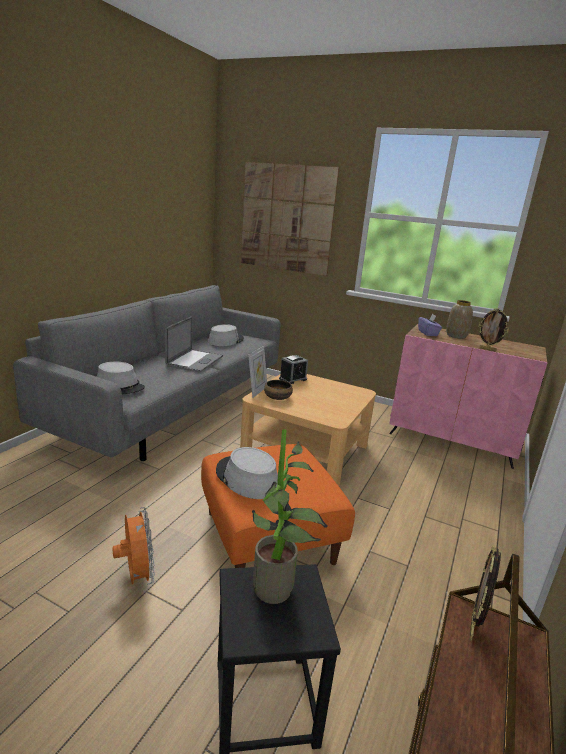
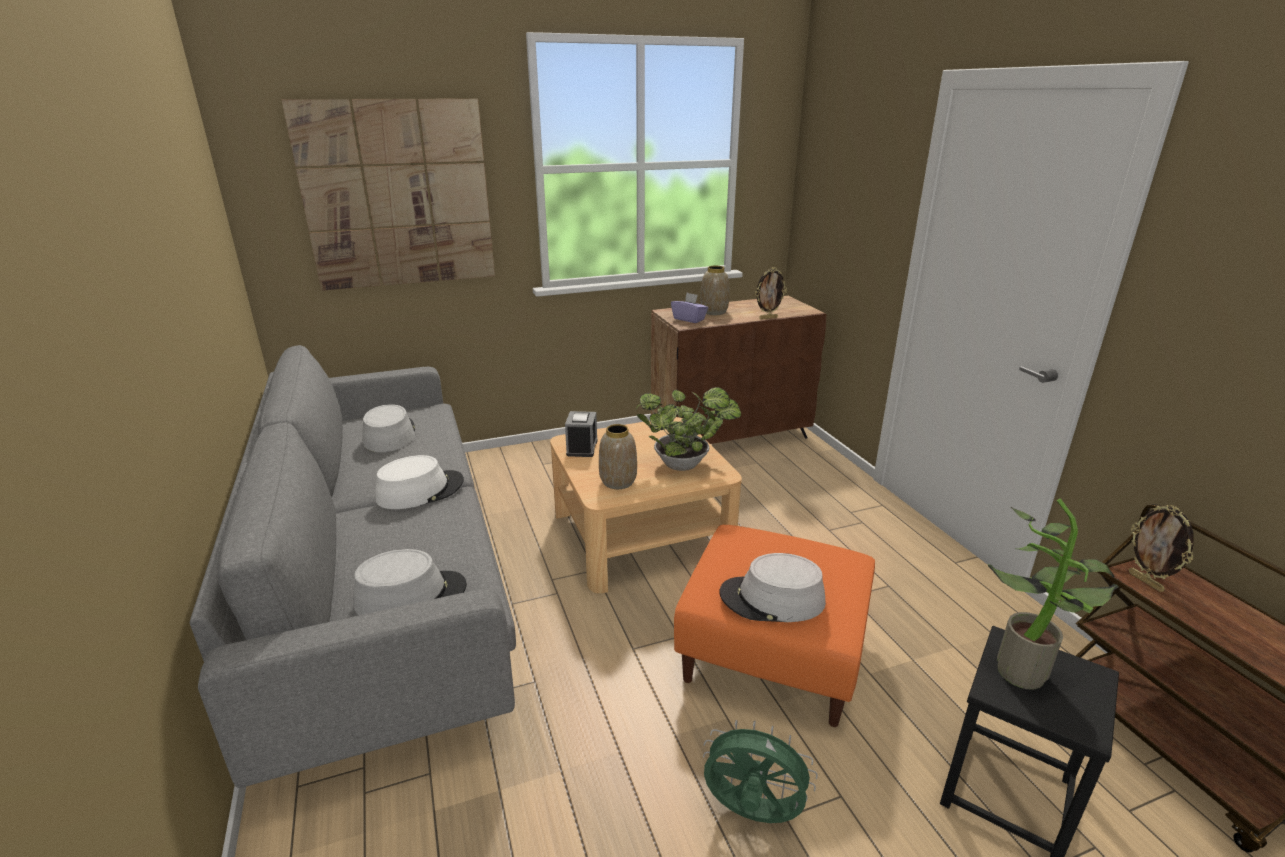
camera: 45 degrees left, 5 degrees up
(137, 576) = (751, 814): orange fan -> green fan
(195, 361) = (420, 490): laptop -> white hat
(257, 391) = (582, 487): picture frame -> none
(277, 397) = (617, 482): bowl -> vase
(327, 408) = (685, 465): none -> potted plant
(452, 440) = (731, 436): pink cabinet -> brown cabinet

